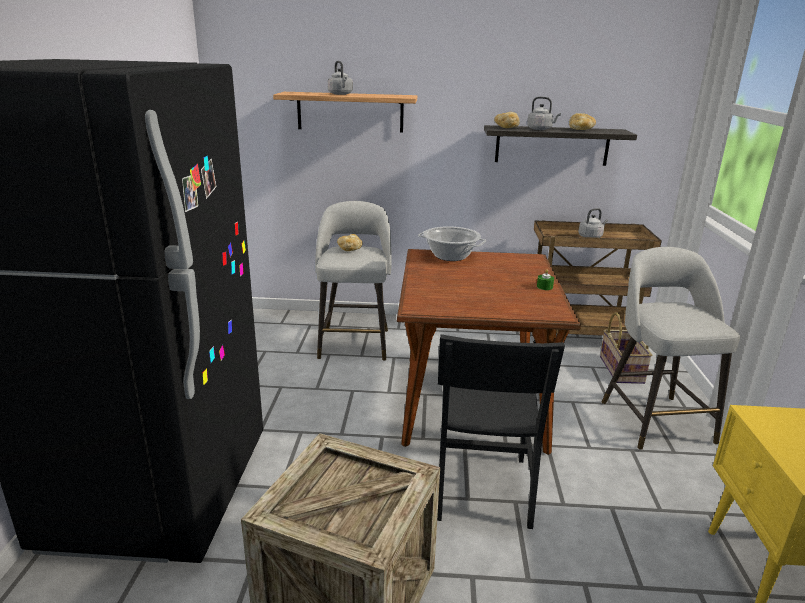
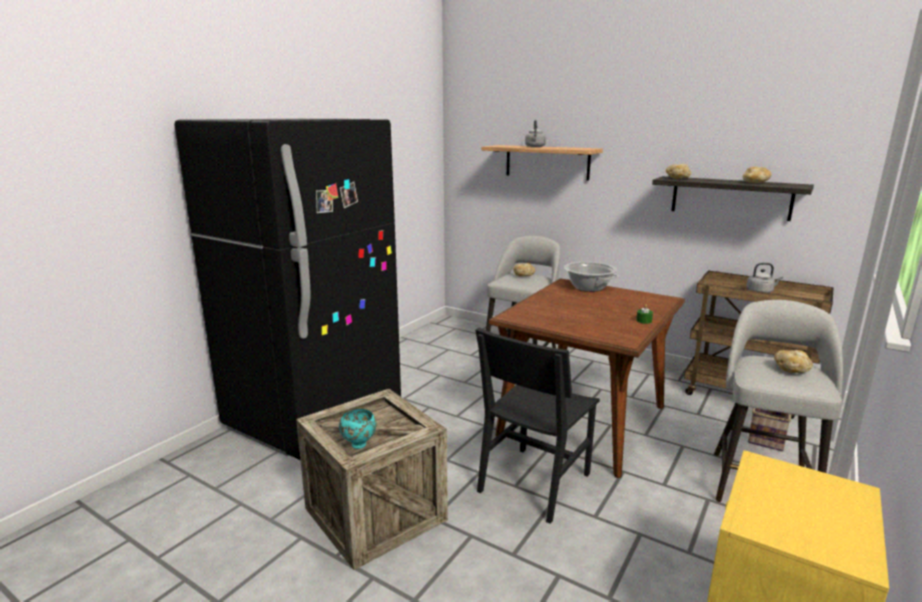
camera: 30 degrees right, 5 degrees down
(355, 525) = (359, 444): none -> turquoise bowl
(541, 129) = (710, 181): grey kettle -> none
(684, 312) = (791, 369): none -> bread

